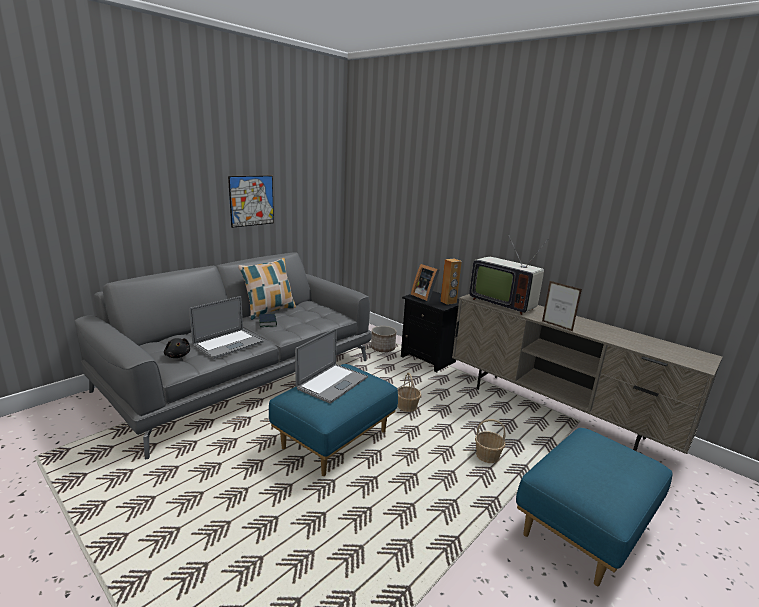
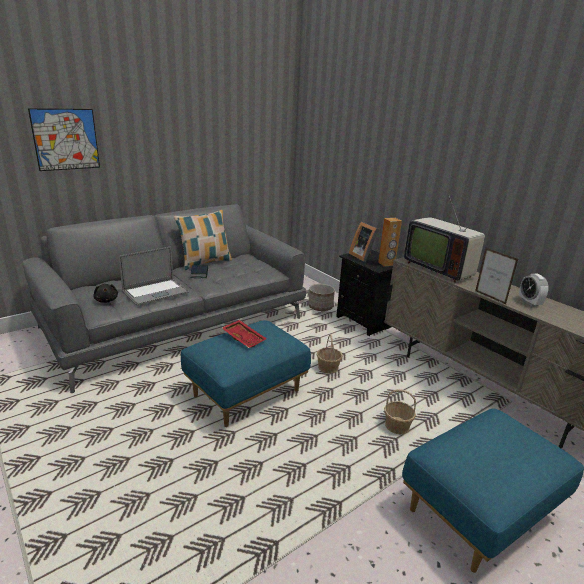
camera: 10 degrees right, 5 degrees up
(251, 200) = (194, 151): picture -> picture (66, 139)
(332, 383) = (244, 338): laptop -> red tray
(591, 328) = (529, 302): none -> alarm clock

